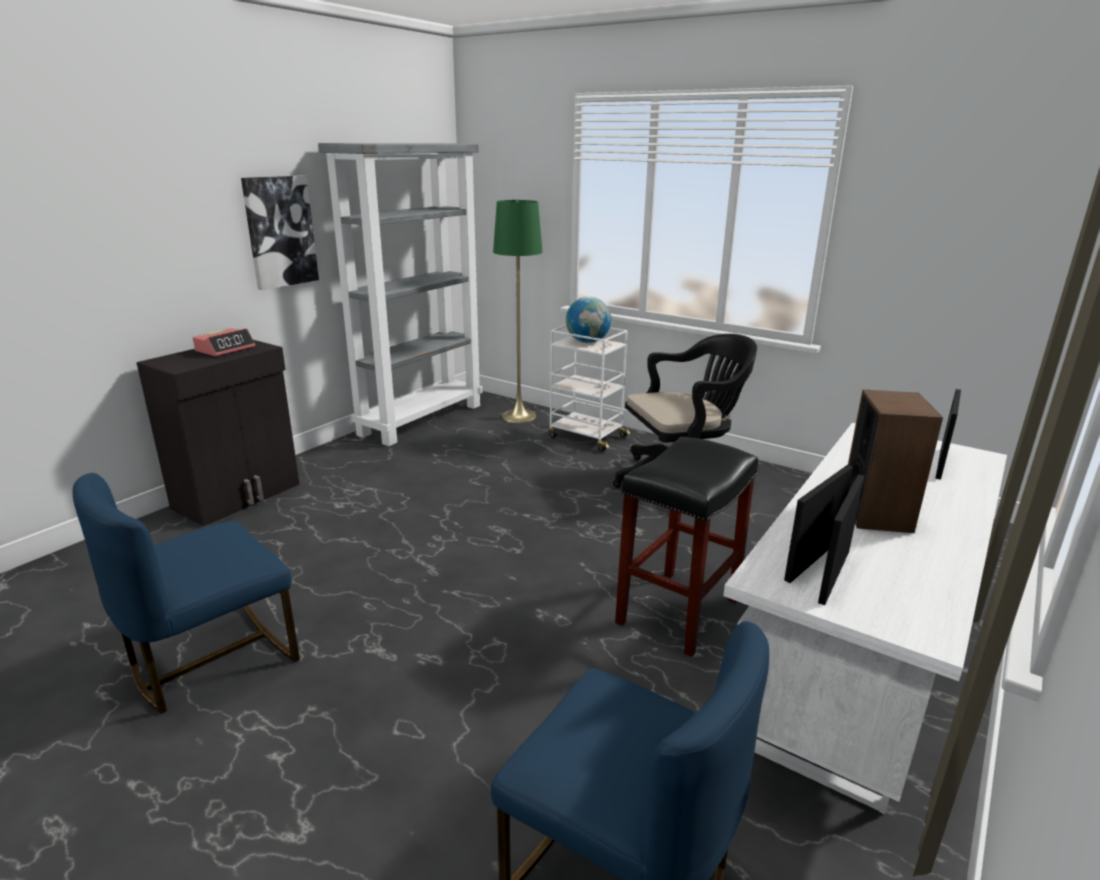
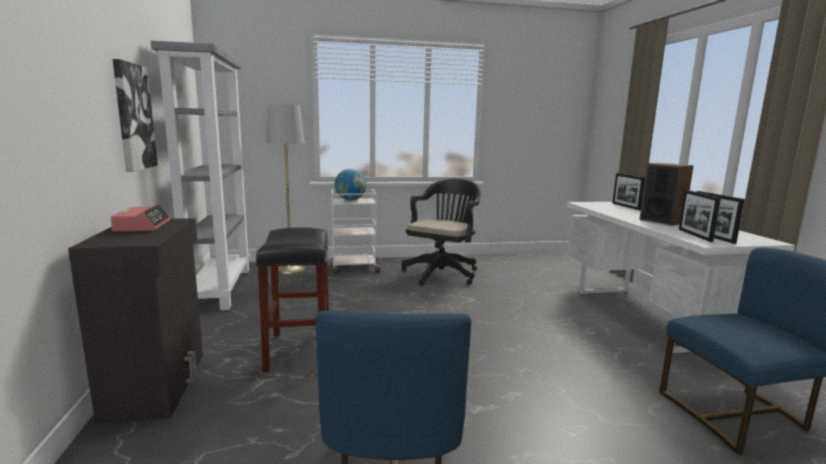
camera: 45 degrees left, 10 degrees down
(519, 416) = (290, 269): green floor lamp -> grey floor lamp
(678, 610) = (553, 321): black stool -> black stool (298, 349)

